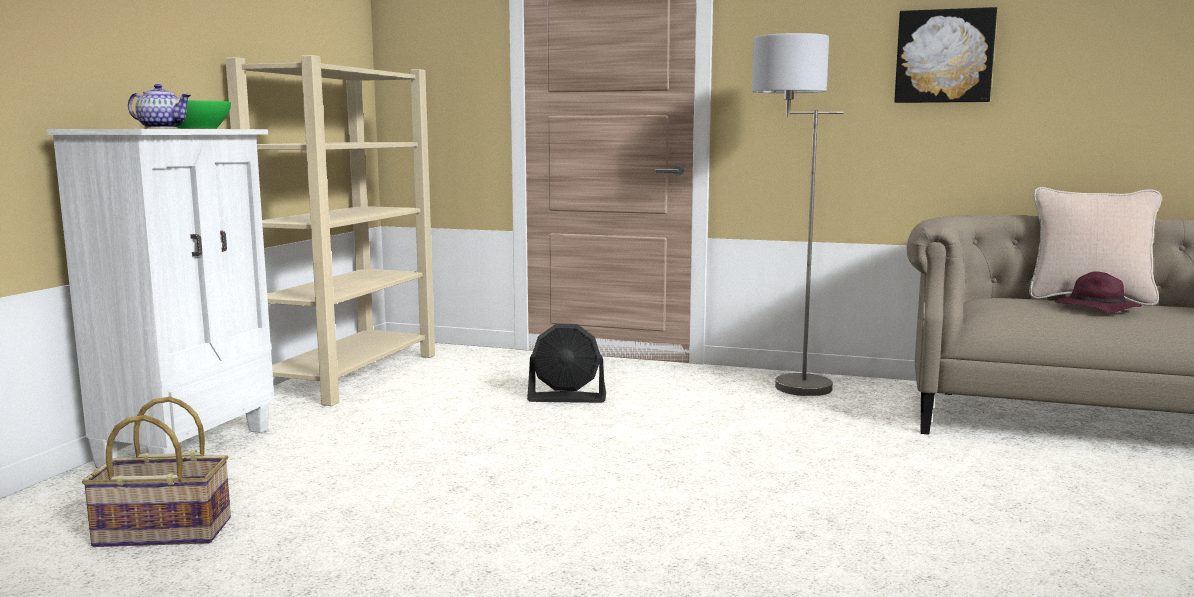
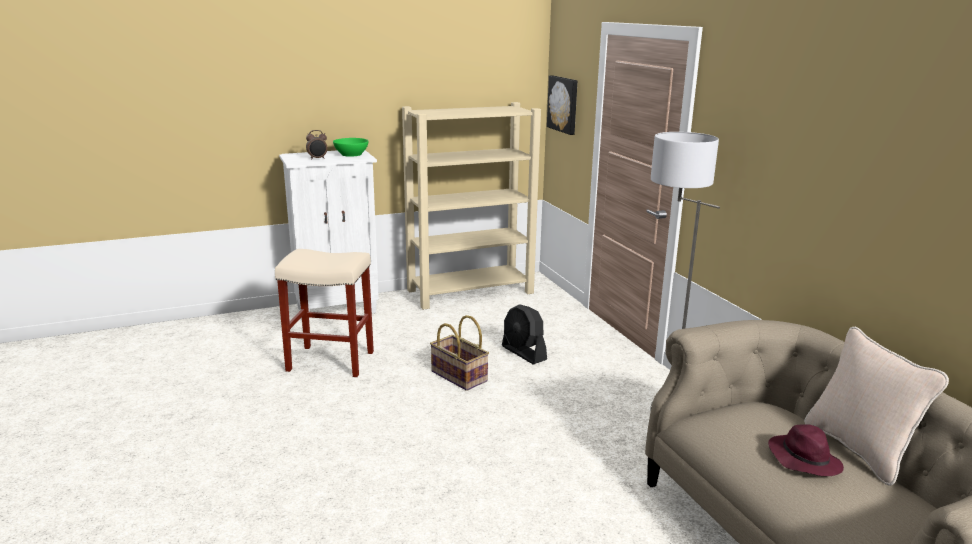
camera: 50 degrees right, 10 degrees up
(161, 128) = (317, 158): teapot -> alarm clock
(162, 533) = (259, 348): basket -> basket (458, 376)
(346, 493) = (332, 361): none -> beige stool
(944, 56) = (831, 172): picture -> picture (564, 104)

